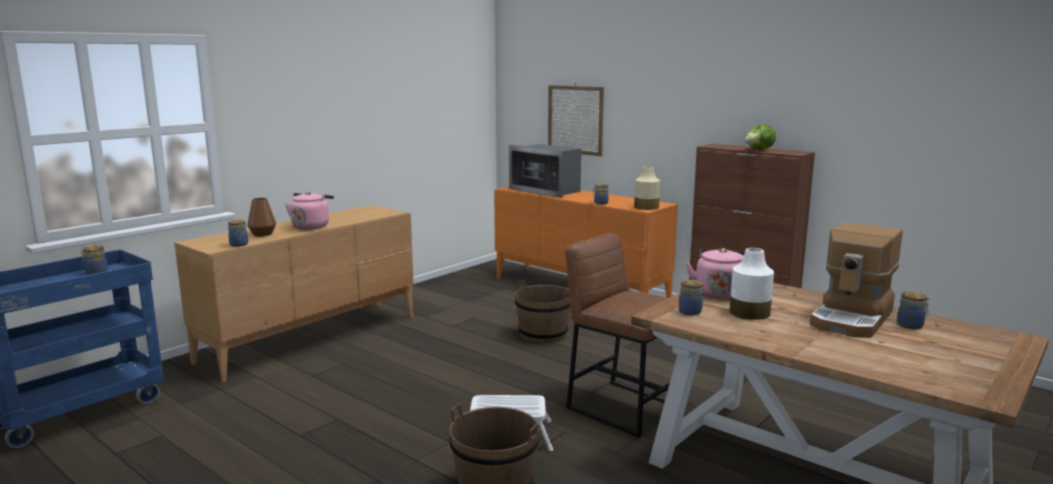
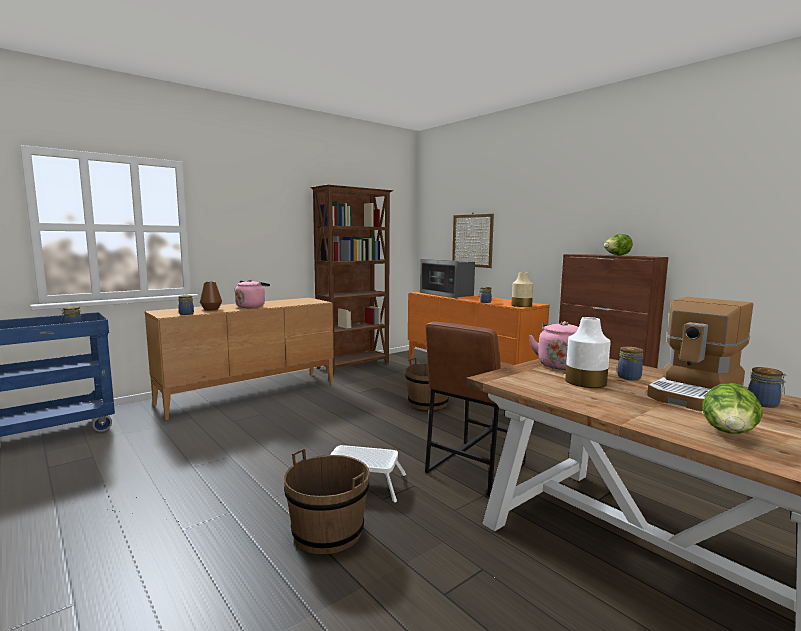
camera: 10 degrees right, 5 degrees down
(428, 289) = (354, 366): none -> brown bookcase
(623, 407) = (475, 468): brown chair -> brown chair turned 105 degrees counterclockwise
(690, 311) = (525, 377): jar -> jar (629, 377)
(883, 359) = (729, 434): none -> lettuce

